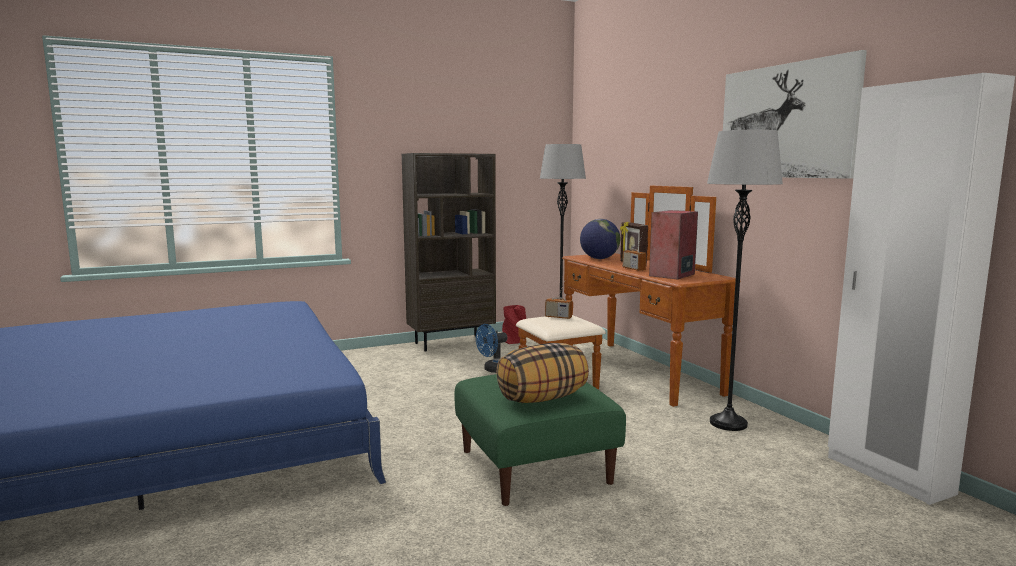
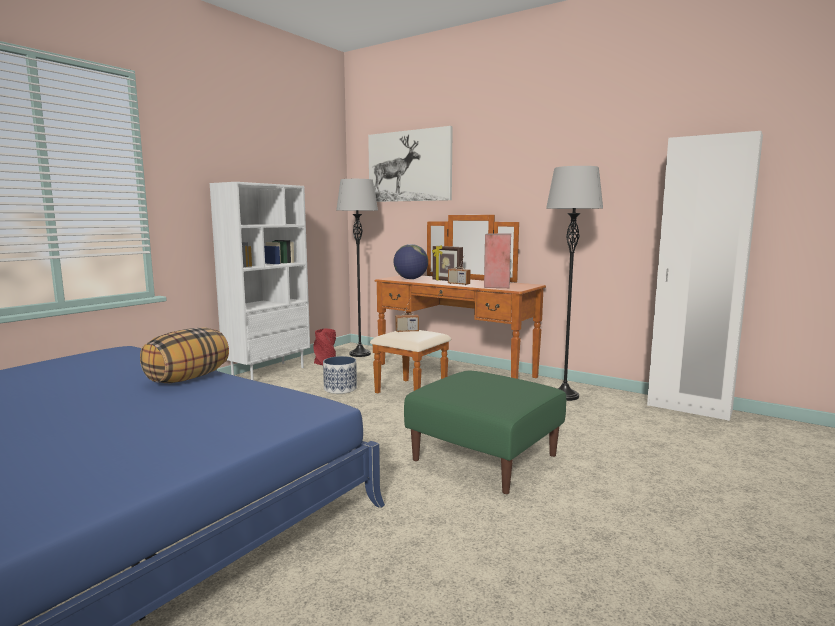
camera: 30 degrees left, 0 degrees up
(451, 343) = (268, 372): brown bookcase -> white bookcase
(493, 370) = (340, 389): blue fan -> planter
(542, 398) = (507, 394): pillow -> pillow (188, 378)
(786, 121) = (581, 162): picture -> picture (409, 166)

